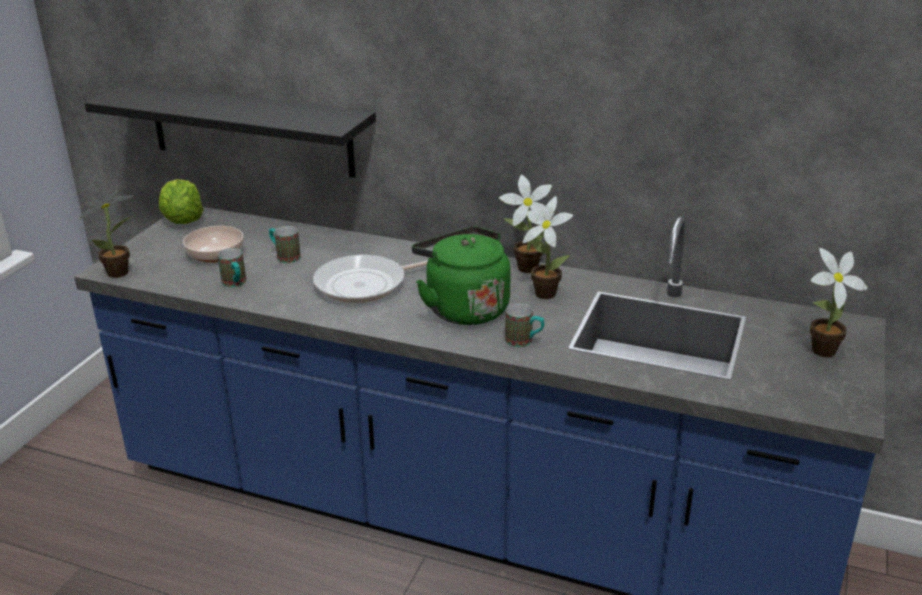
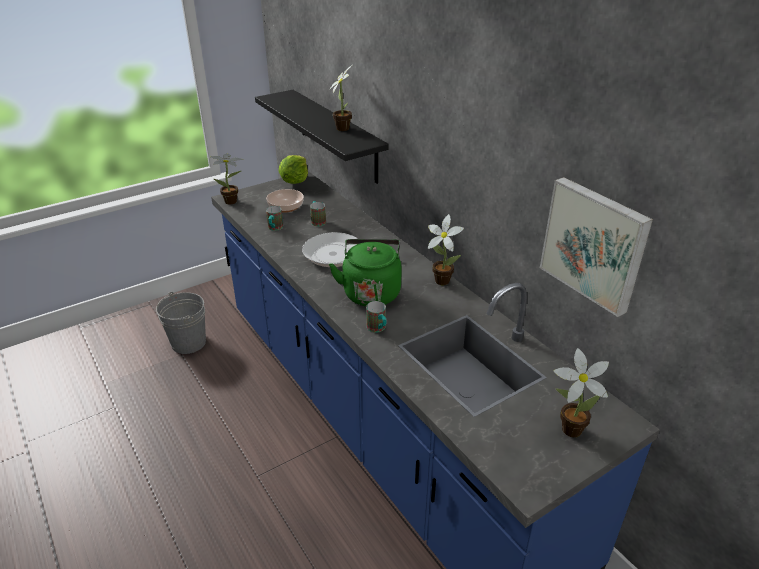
camera: 35 degrees right, 5 degrees up
(76, 545) = (188, 342): none -> grey bucket
(543, 292) = (431, 301): potted plant -> potted plant (343, 127)
(762, 139) = (595, 244): none -> picture

